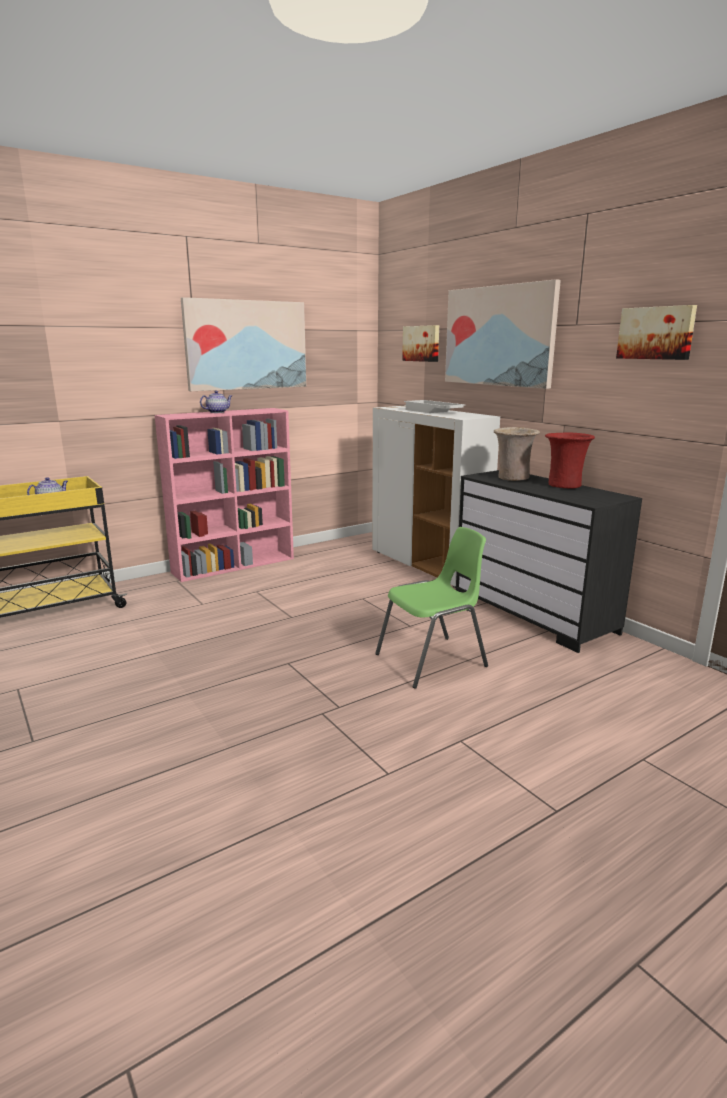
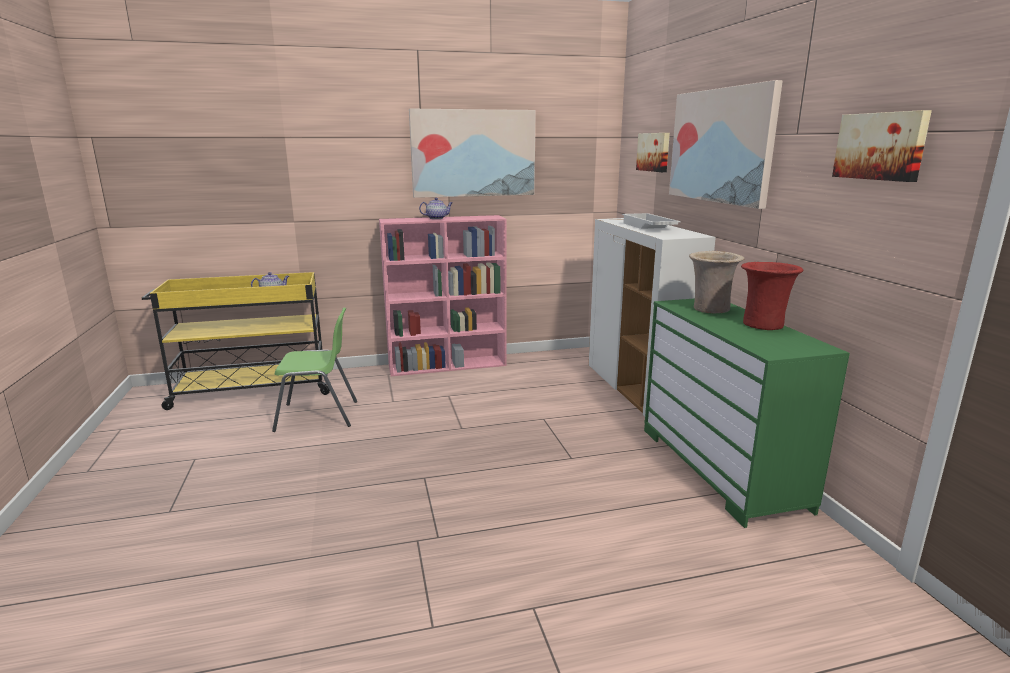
camera: 20 degrees right, 0 degrees up
(433, 661) = (568, 504): green chair -> green chair (318, 416)
(533, 613) = (721, 467): black dresser -> green dresser

